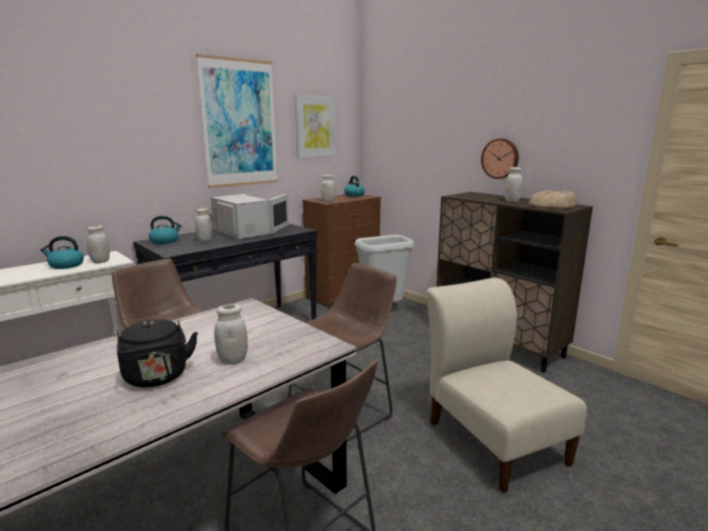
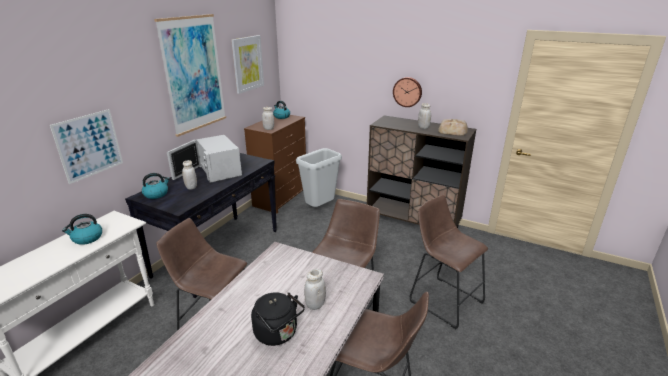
camera: 20 degrees left, 10 degrees up
(98, 172) = (89, 145): none -> picture
(100, 262) = (116, 228): white jar -> none
(245, 232) = (216, 171): white microwave -> white microwave turned 150 degrees counterclockwise
(493, 438) = (442, 299): beige chair -> brown stool

